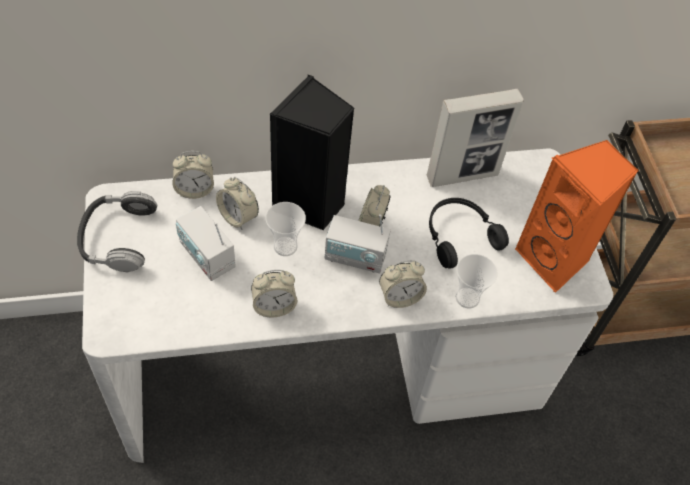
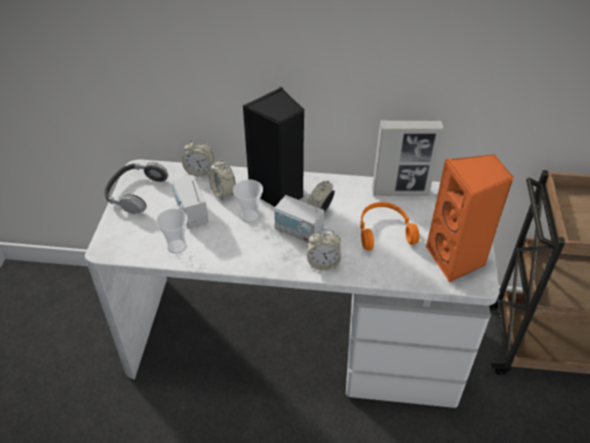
camera: 20 degrees right, 10 degrees down
(274, 306) = (227, 253): alarm clock -> none
(459, 236) = (384, 231): black headphones -> orange headphones
(467, 298) = (376, 273): cup -> cup (177, 246)

